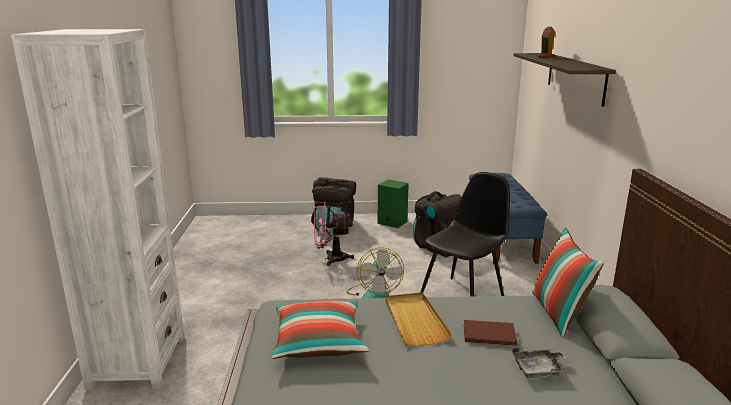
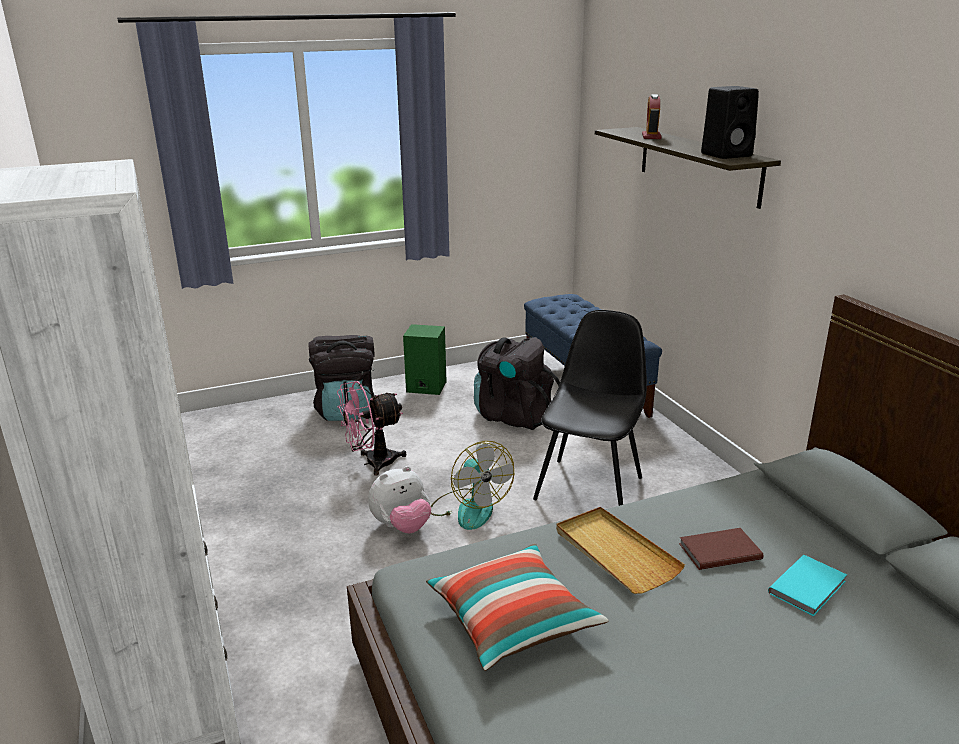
camera: 20 degrees left, 5 degrees up
(325, 296) = (402, 526): none -> plush toy
(539, 369) = (809, 587): grey tray -> turquoise book
(559, 314) = (776, 500): pillow -> none
(580, 66) = (727, 155): none -> black speaker

